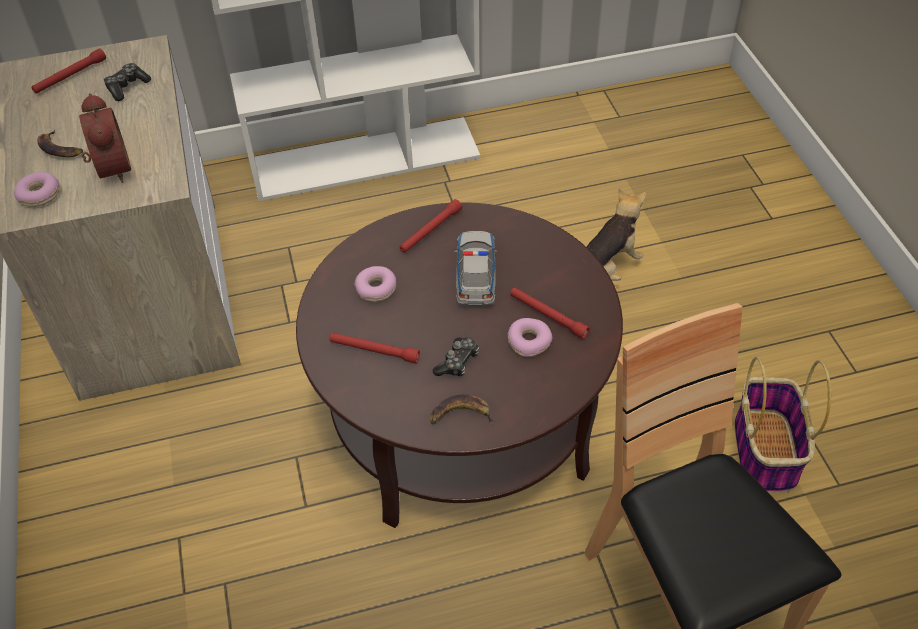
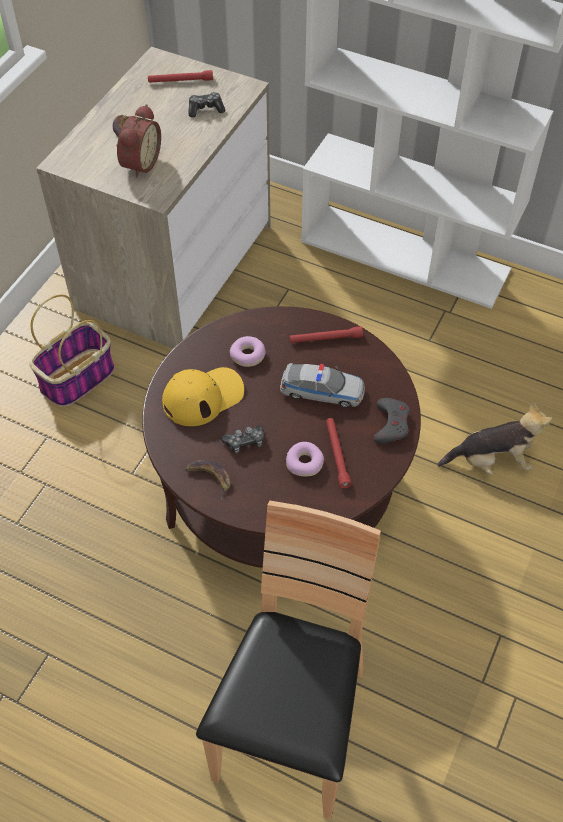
camera: 40 degrees right, 5 degrees up
(39, 195) = (84, 157): donut -> none
(374, 351) = (203, 397): red flashlight -> yellow cap
(475, 274) = (322, 391): toy car -> toy car turned 60 degrees clockwise
(563, 261) = (391, 424): none -> grey game controller
(766, 452) = (467, 681): basket -> basket (77, 379)

